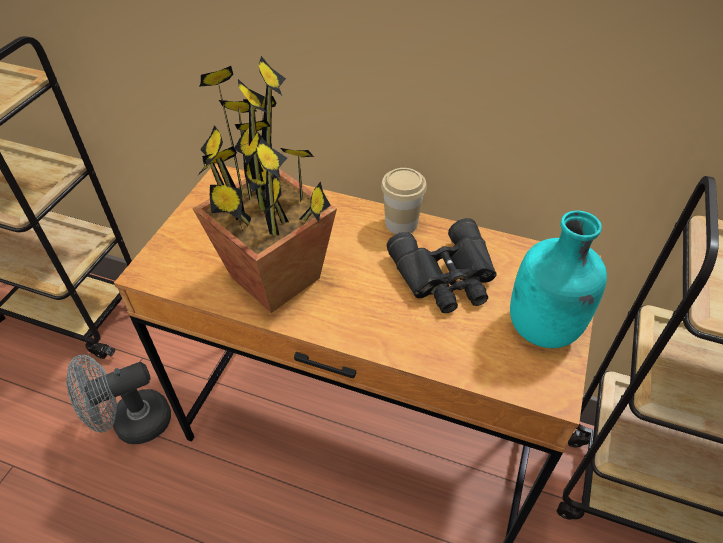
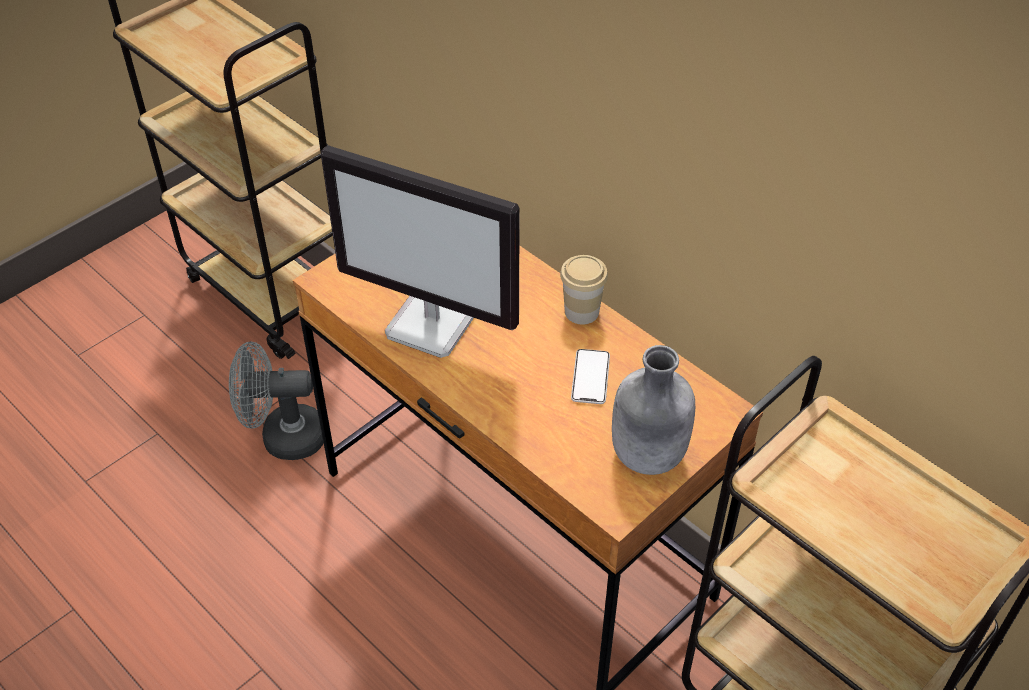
camera: 25 degrees right, 0 degrees up
(276, 279) = (432, 325): potted plant -> monitor
(446, 276) = (590, 377): black binoculars -> phone
(543, 329) = (647, 456): turquoise bottle -> grey bottle

